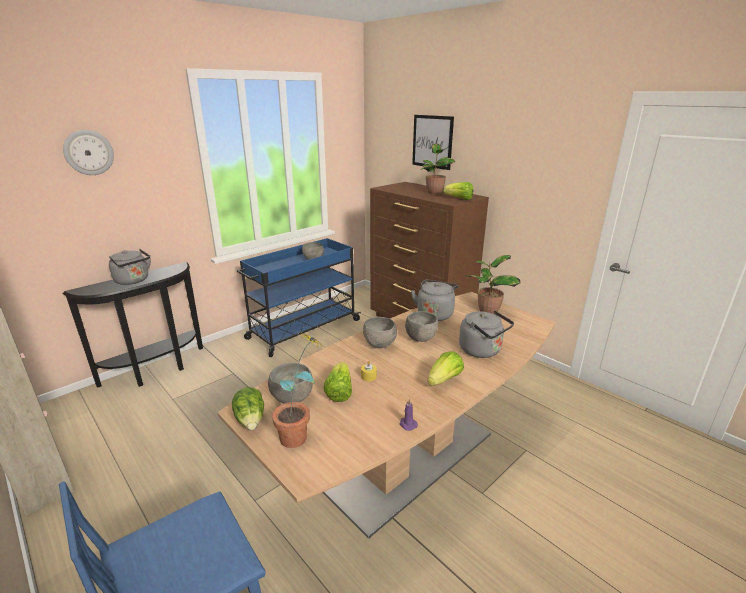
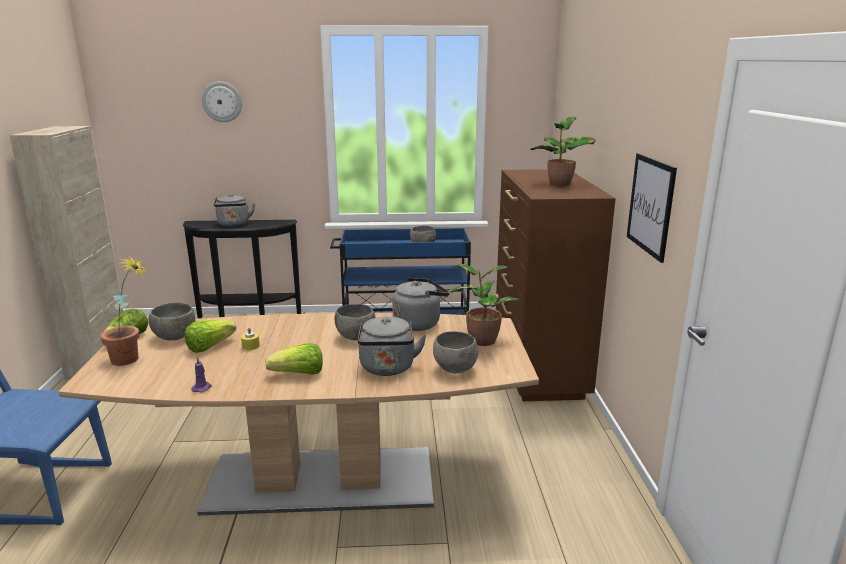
camera: 40 degrees right, 5 degrees down
(380, 345) = (311, 328): grey bowl -> grey bowl (455, 370)
(432, 141) = (589, 115): picture -> picture (650, 205)
(459, 199) = (564, 194): lettuce -> none

